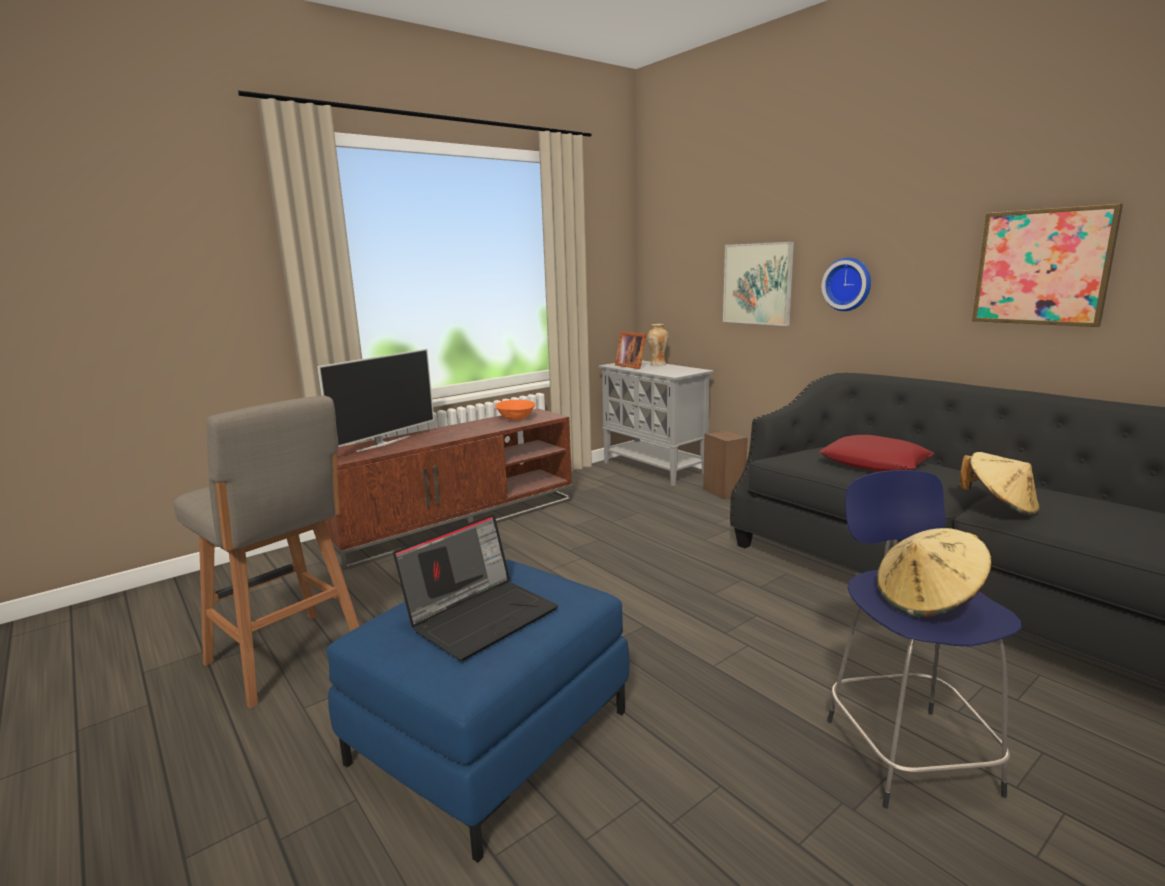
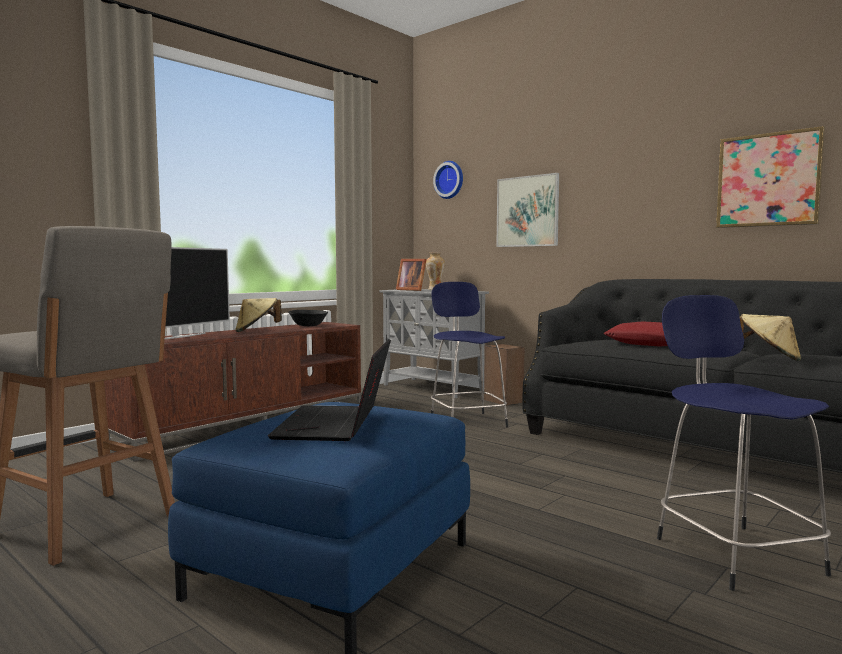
camera: 10 degrees left, 10 degrees down
(482, 615) = (336, 425): laptop -> laptop turned 150 degrees clockwise
(515, 418) = (307, 325): orange bowl -> black bowl
(676, 524) = (467, 421): none -> blue stool
(848, 284) = (608, 205): wall clock -> wall clock (450, 180)
(928, 600) = (745, 396): beige hat -> beige hat (257, 331)

